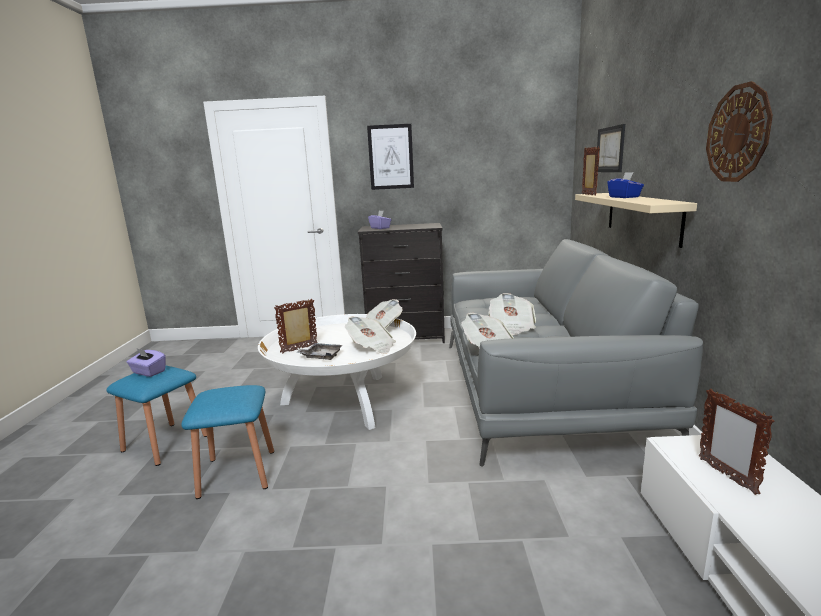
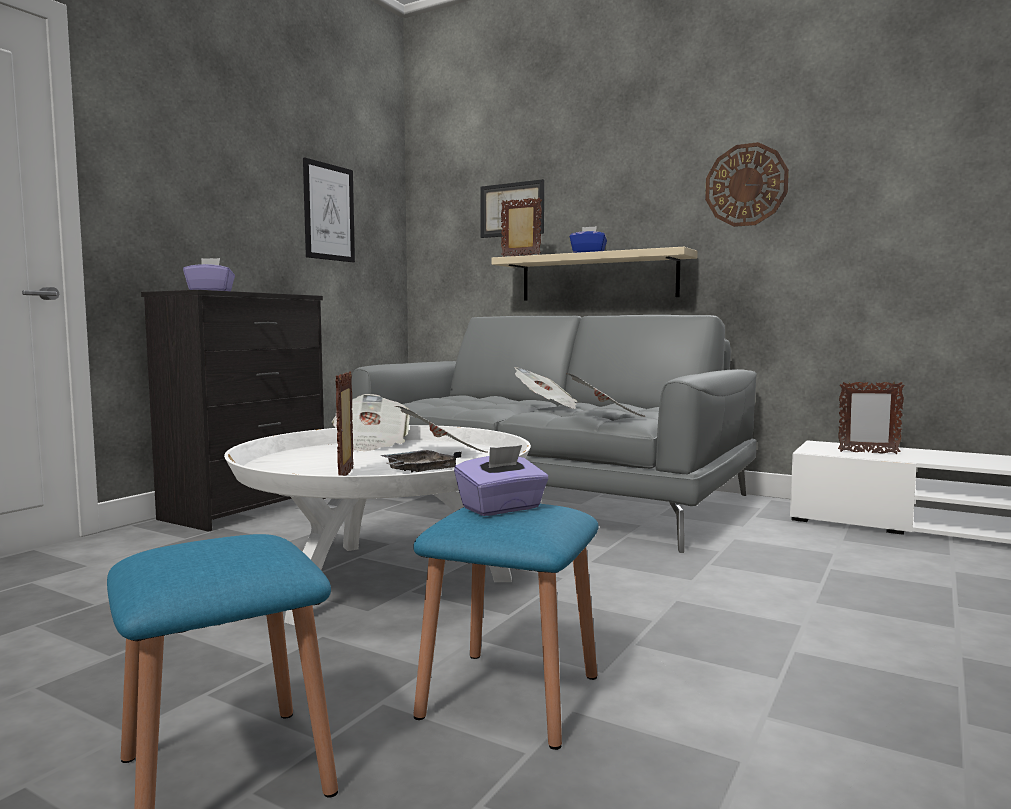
camera: 60 degrees left, 10 degrees down
(148, 372) = (205, 551): purple tissue box -> purple tissue box (502, 508)
(391, 157) = (191, 167): picture -> picture (329, 212)

